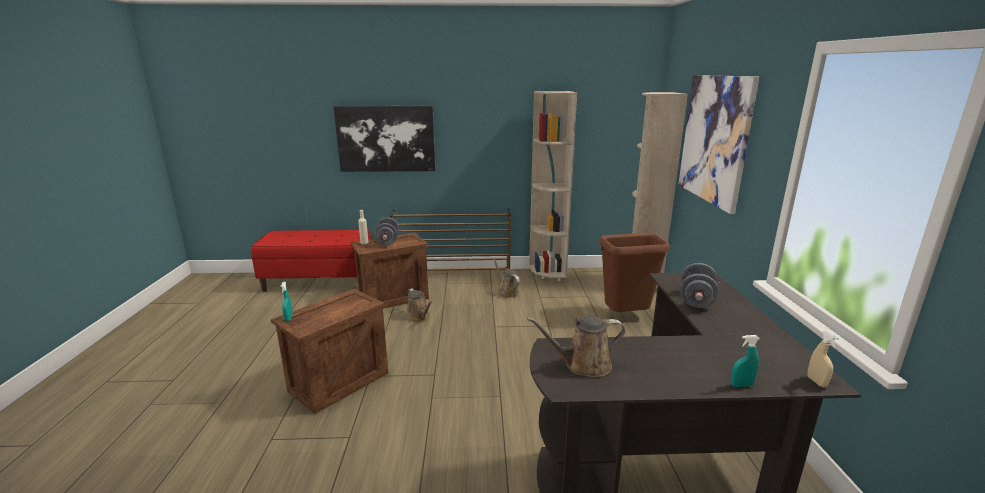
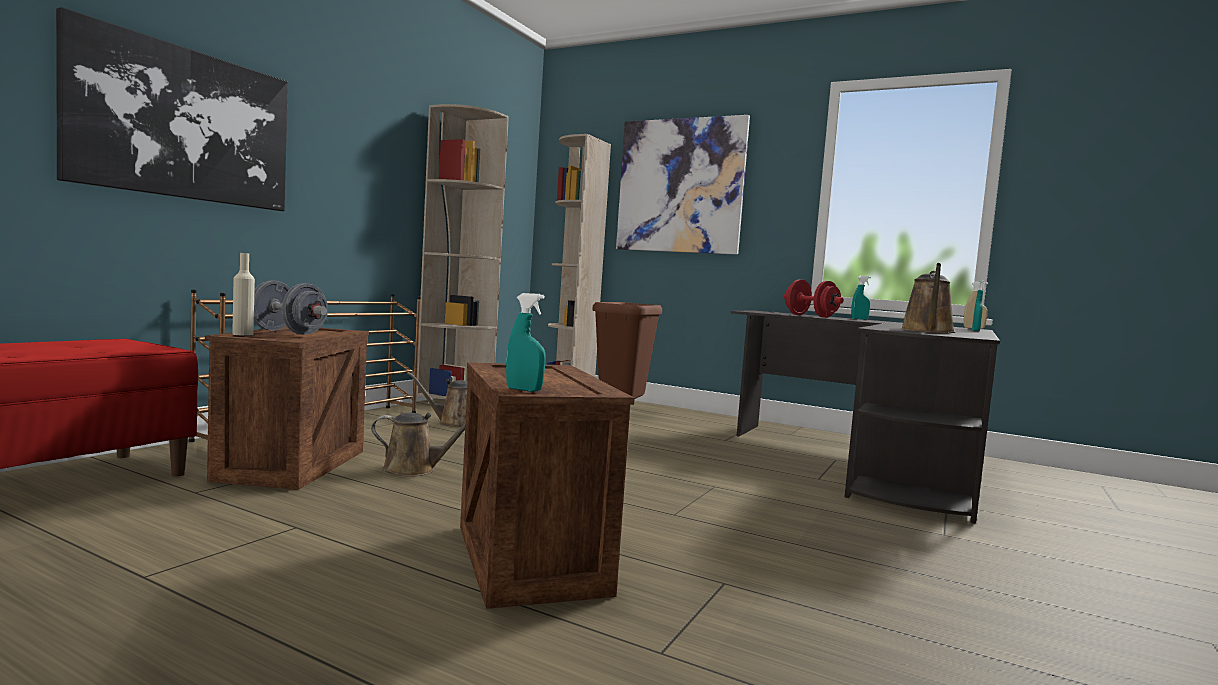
camera: 60 degrees left, 15 degrees down
(696, 300) = (810, 316): grey dumbbell -> red dumbbell
(750, 318) = (859, 319): none -> turquoise spray bottle

